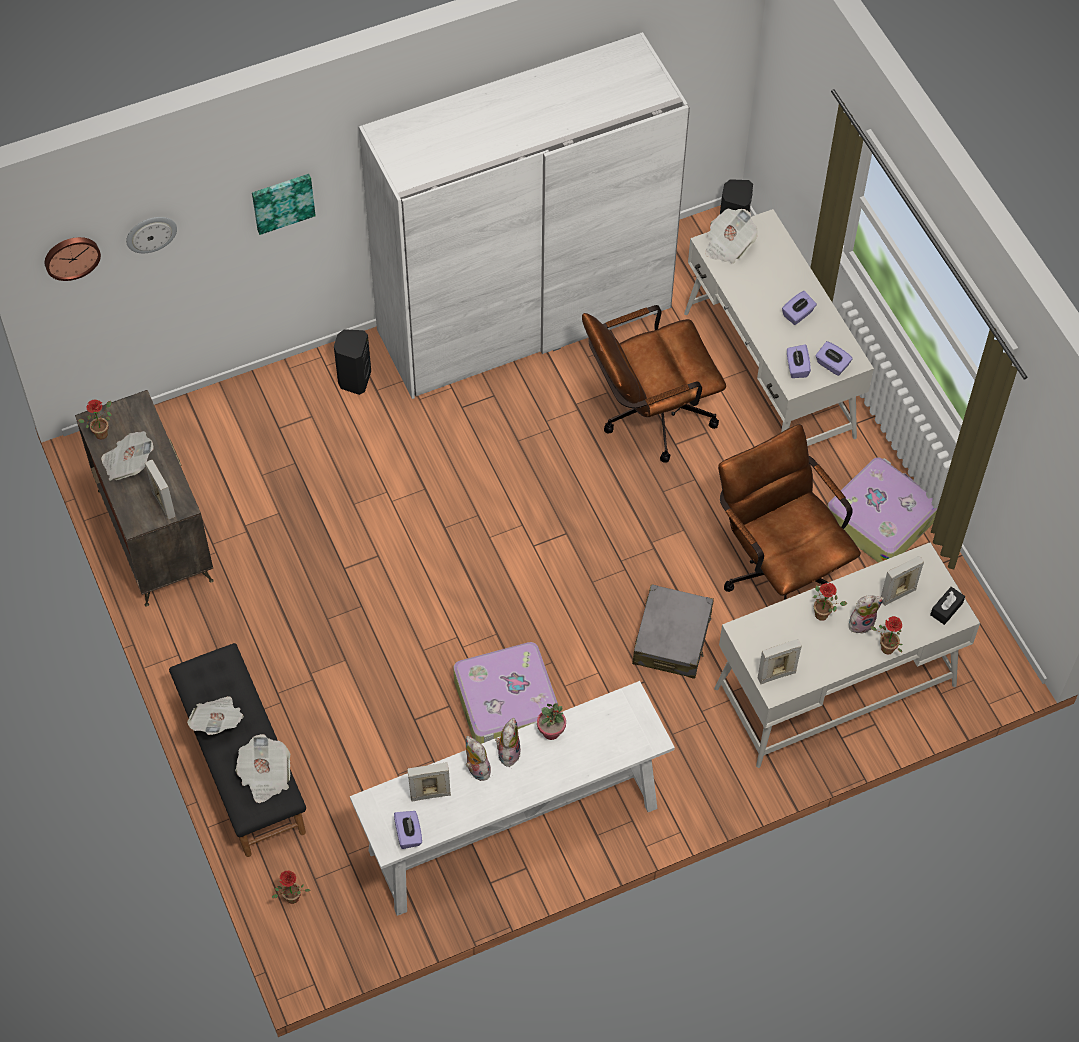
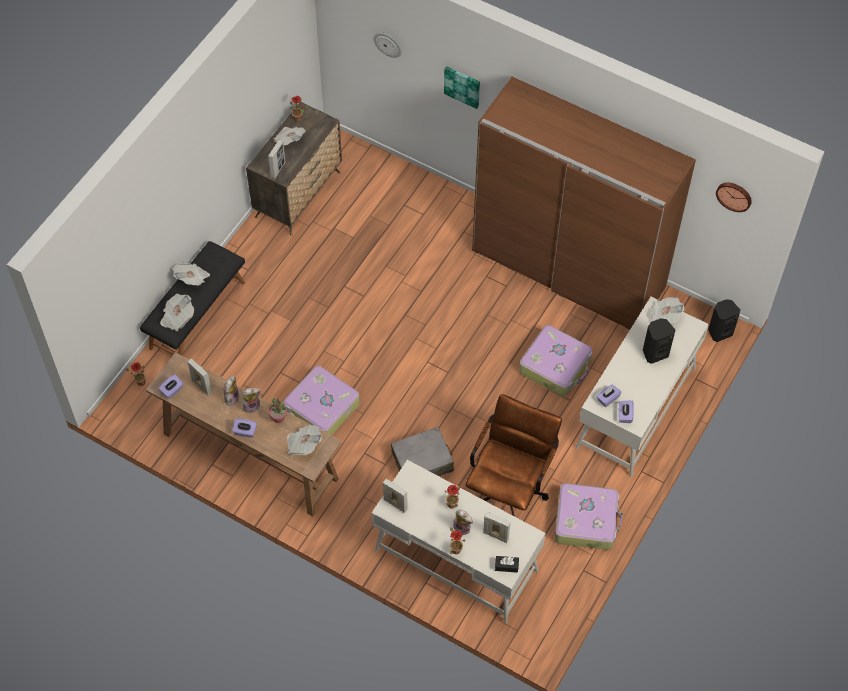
camera: 55 degrees right, 0 degrees up
(71, 256) = (344, 22): wall clock -> wall clock (734, 195)
(354, 379) = (461, 218): black speaker -> black speaker (655, 352)
(512, 830) = (249, 456): white console table -> brown console table
(524, 318) = (568, 269): white wardrobe -> brown wardrobe
(613, 726) = (303, 444): none -> newspaper
(648, 416) = (555, 366): brown office chair -> suitcase
(798, 314) = (645, 378): purple tissue box -> purple tissue box (245, 432)

